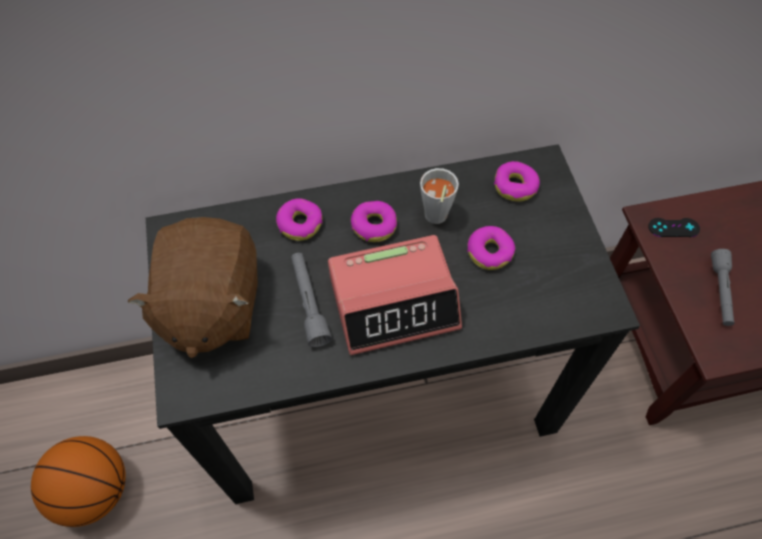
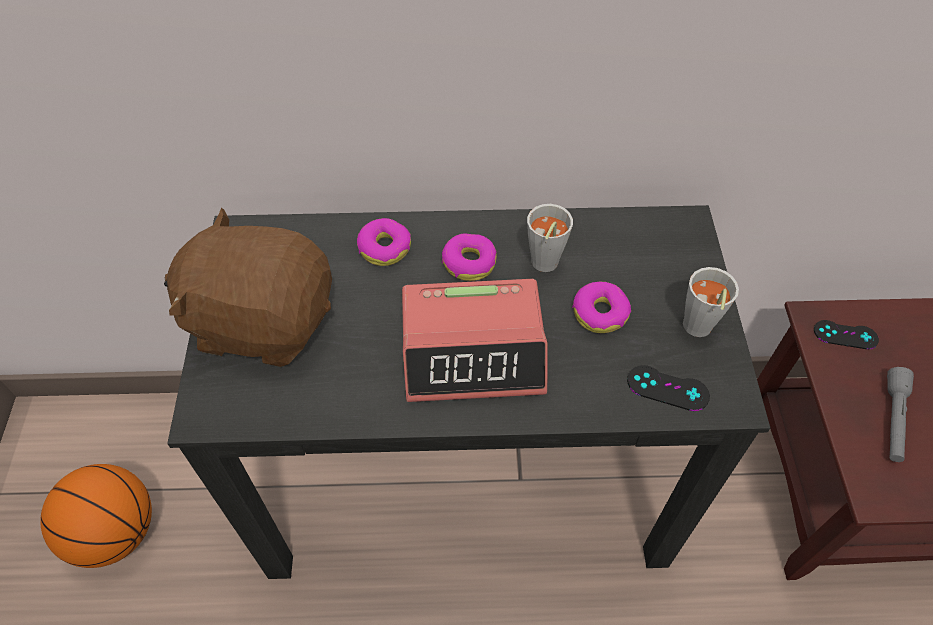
camera: 10 degrees right, 5 degrees down
(211, 305) = (262, 320): brown plush toy -> brown plush toy turned 90 degrees clockwise
(309, 302) = (374, 335): grey flashlight -> none
(515, 186) = (646, 244): donut -> none
(555, 307) = (667, 388): none -> black game controller
(568, 254) = (696, 330): none -> grey cup

